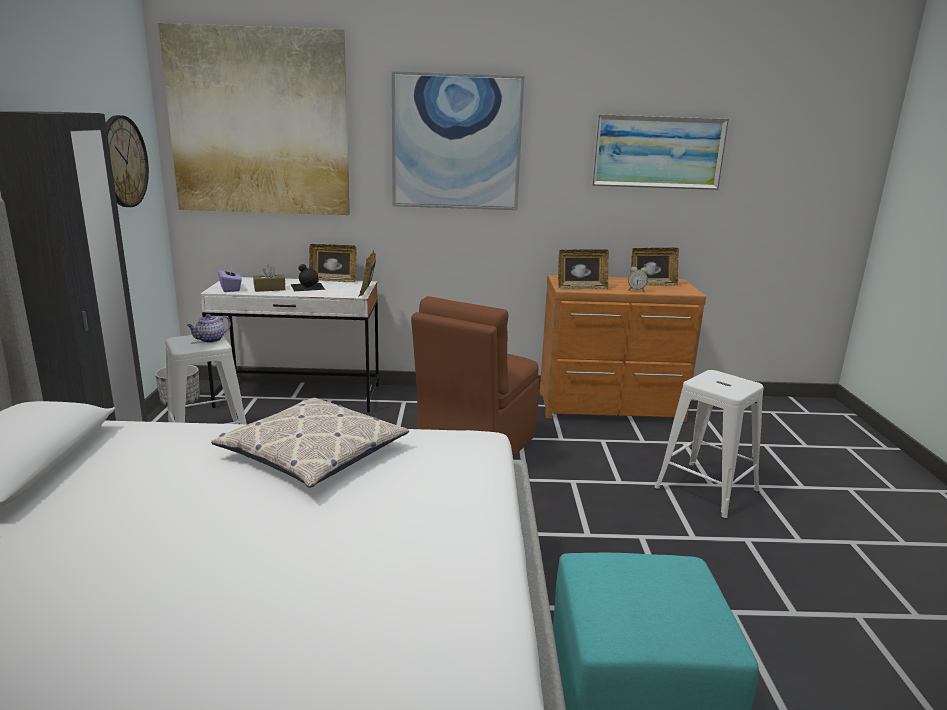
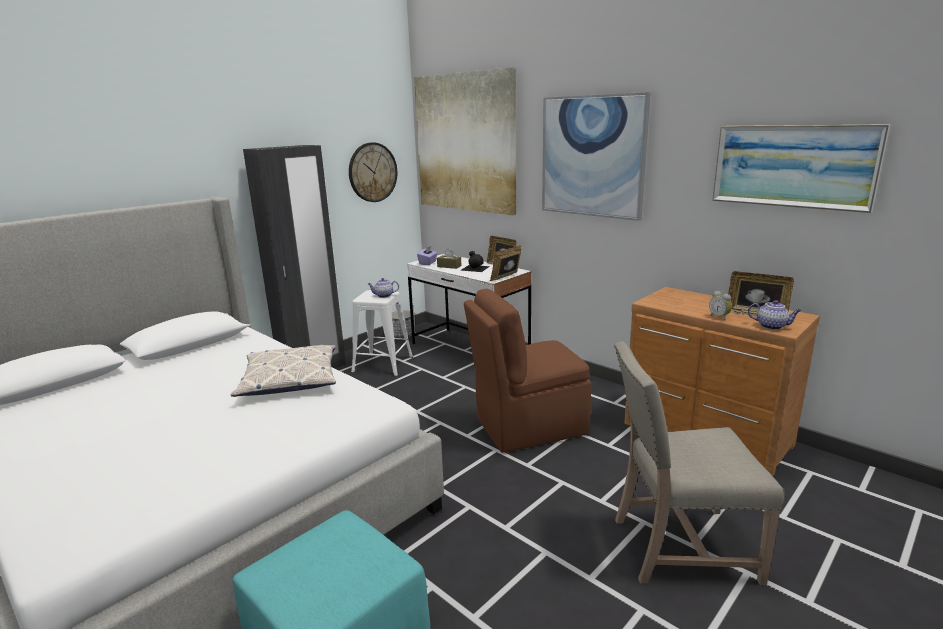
camera: 45 degrees right, 0 degrees up
(581, 288) = (665, 304): picture frame -> none
(677, 290) = (772, 326): none -> teapot
(706, 489) = (679, 547): white stool -> beige chair

